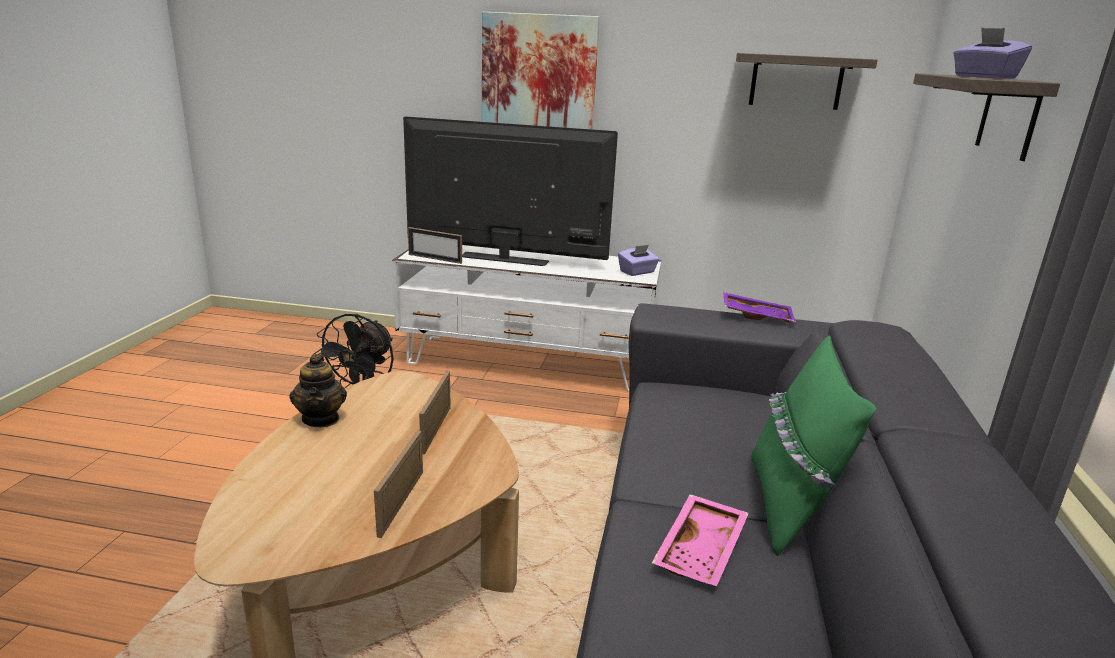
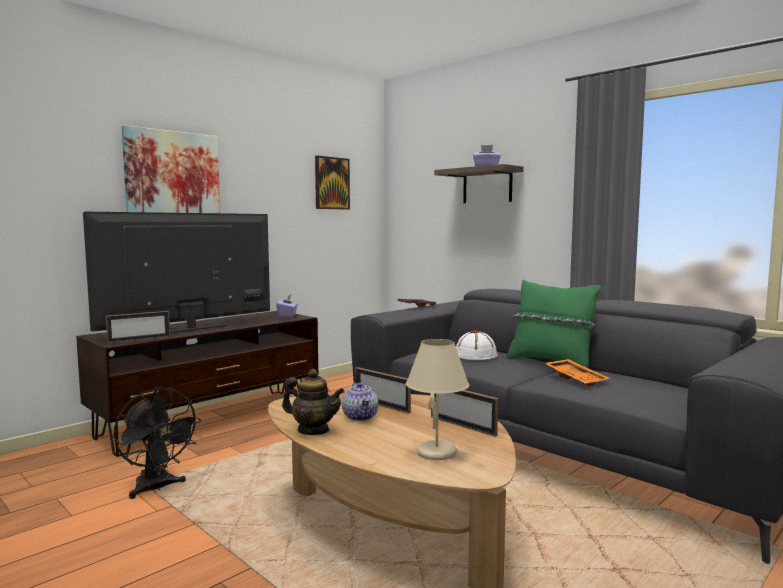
camera: 55 degrees left, 15 degrees down
(292, 509) = (437, 453): none -> beige table lamp
(384, 430) = (361, 417): none -> teapot
(527, 363) = (212, 419): white tv stand -> brown tv stand
(702, 551) = (577, 379): pink tray -> orange tray
(719, 429) = (476, 355): none -> white hat
(796, 81) = (331, 183): shelf -> picture

